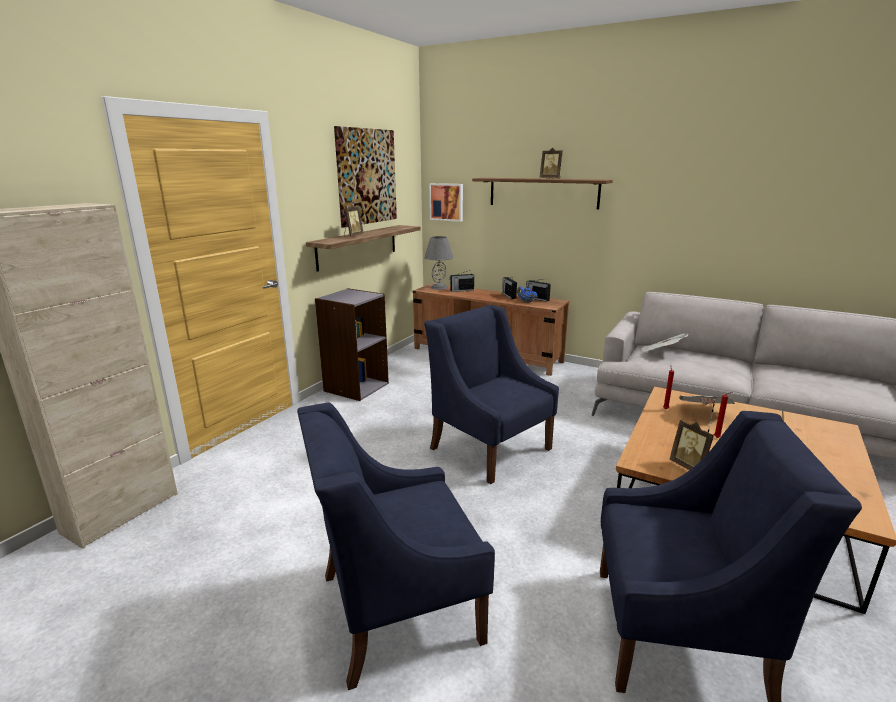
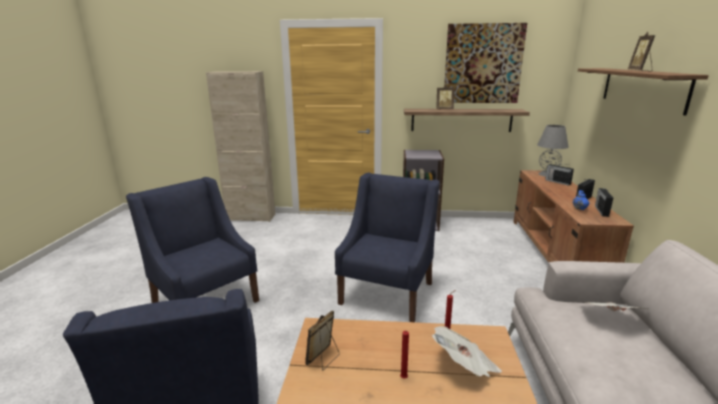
camera: 65 degrees right, 0 degrees up
(447, 202) = (579, 92): picture -> none

